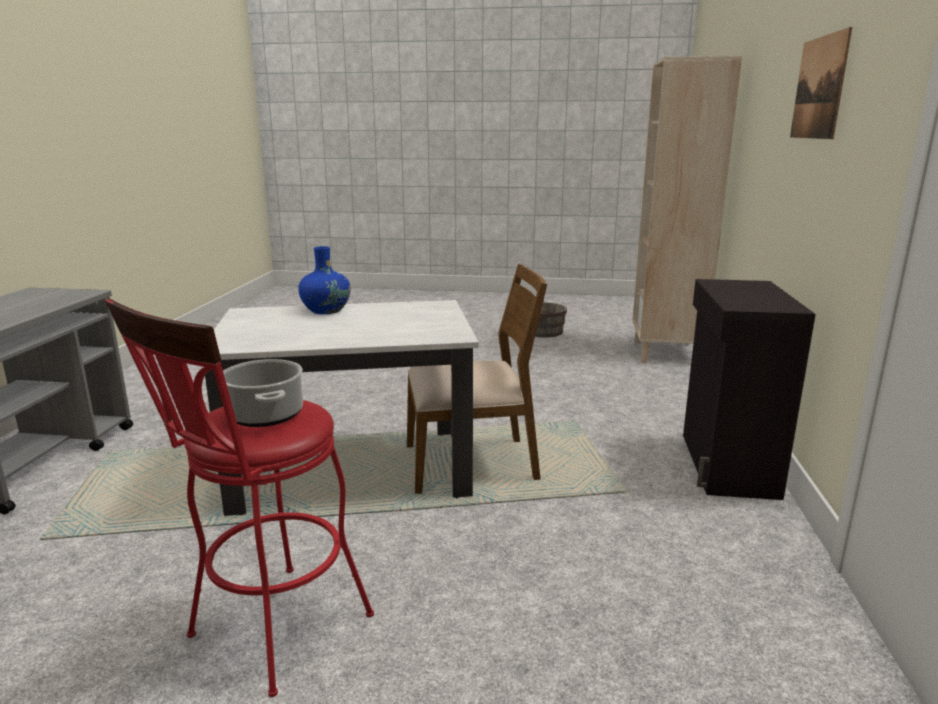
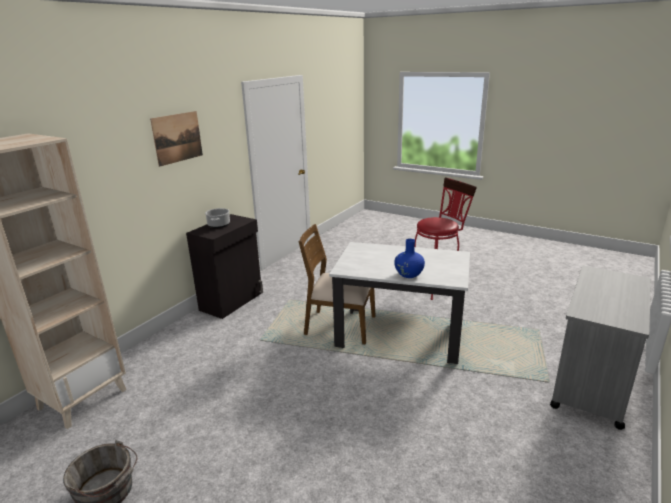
camera: 155 degrees left, 5 degrees up
(264, 415) = (436, 221): cooking pot -> cooking pot (219, 225)

